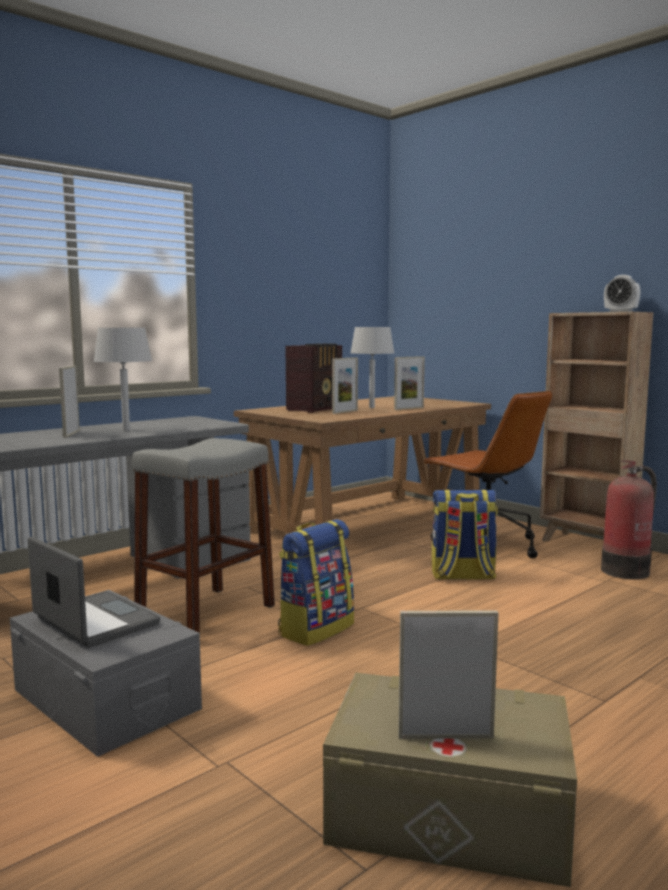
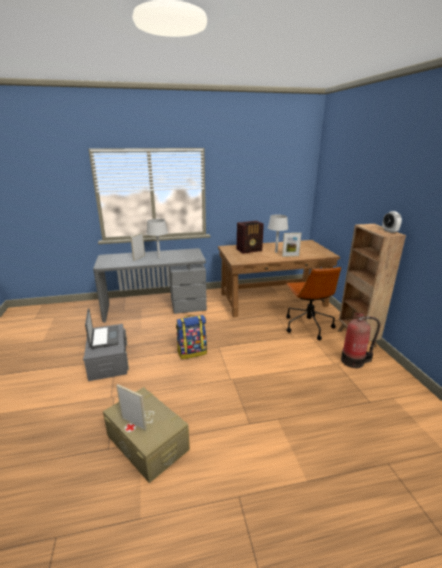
camera: 30 degrees right, 15 degrees up
(206, 614) = (167, 333): grey stool -> none
(345, 412) = (257, 255): picture frame -> none
(462, 576) = (275, 341): backpack -> none

